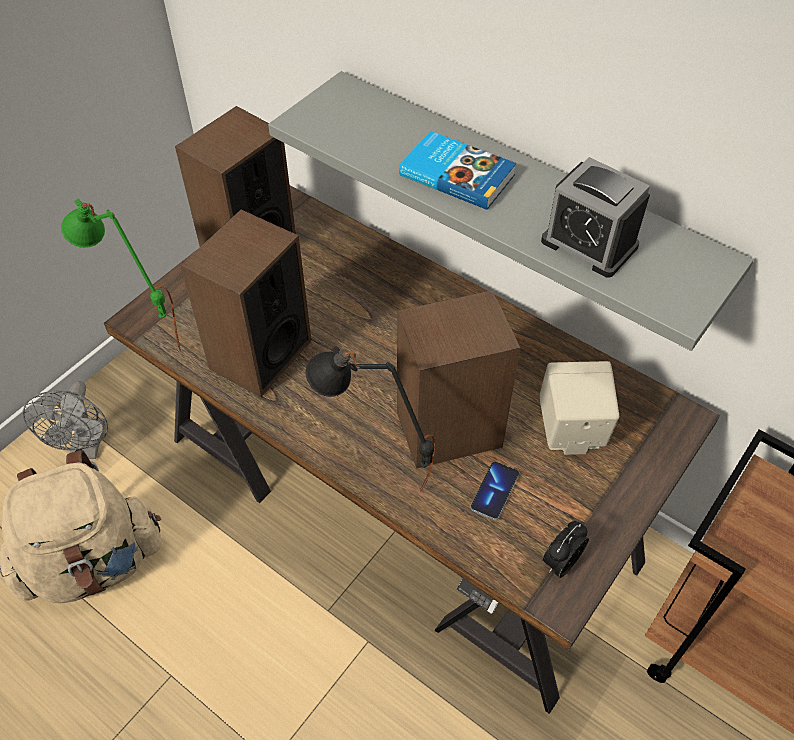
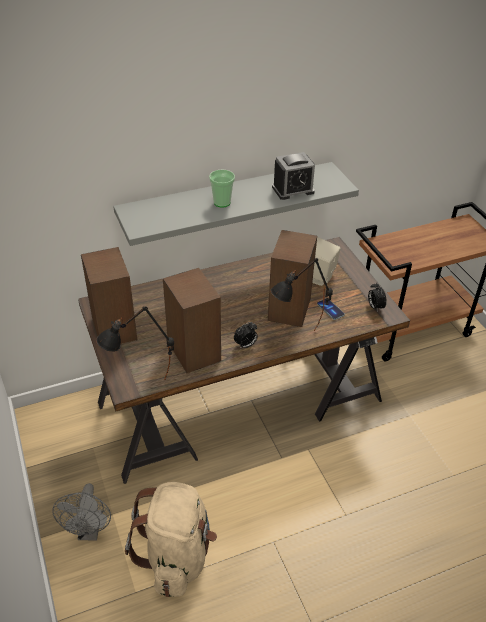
camera: 60 degrees left, 10 degrees down
(87, 447) = (89, 531): grey fan -> grey fan turned 60 degrees clockwise
(143, 339) = (142, 391): green table lamp -> black table lamp
(316, 411) = (245, 345): none -> alarm clock
(457, 174) = (222, 202): book -> cup

